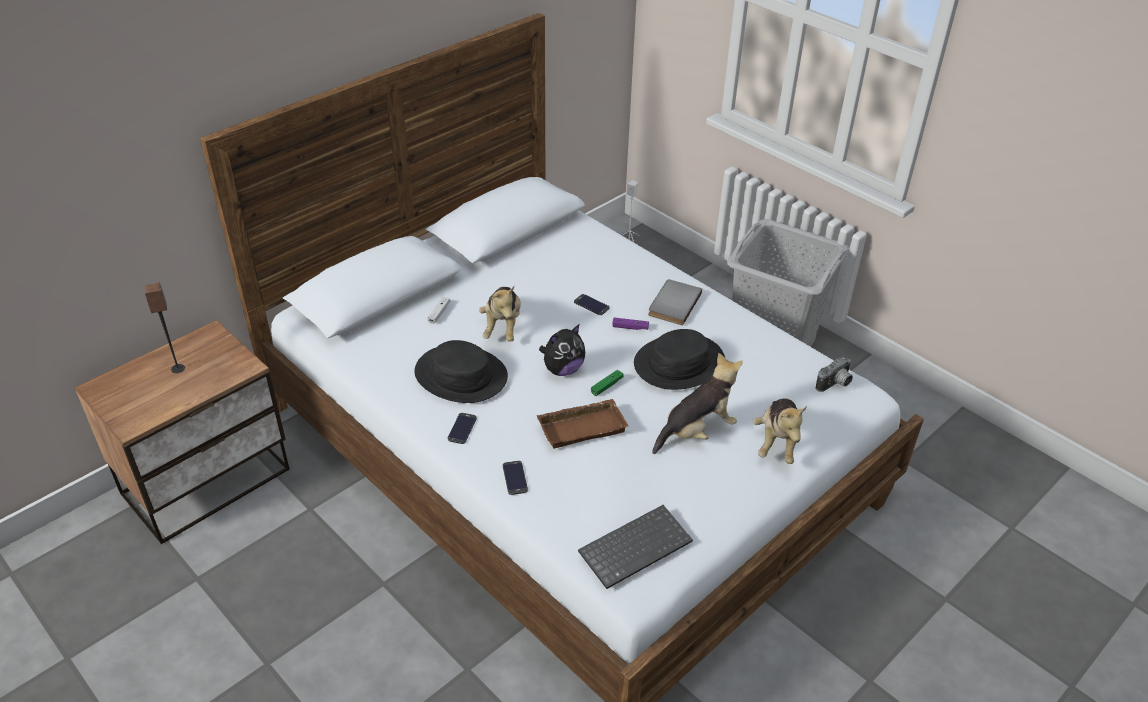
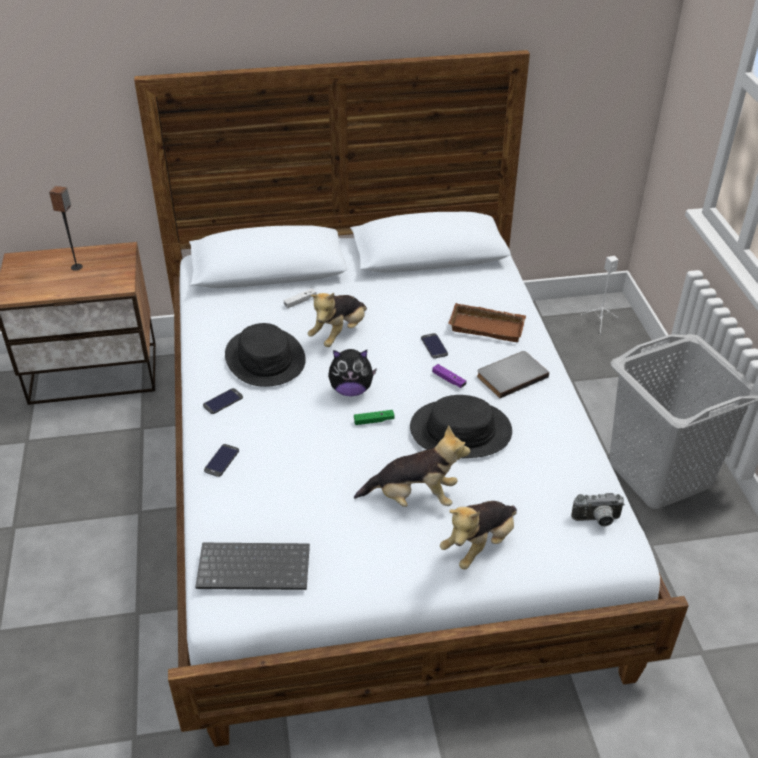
camera: 35 degrees right, 0 degrees up
(582, 426) = (315, 445): brown tray -> brown tray (488, 326)

